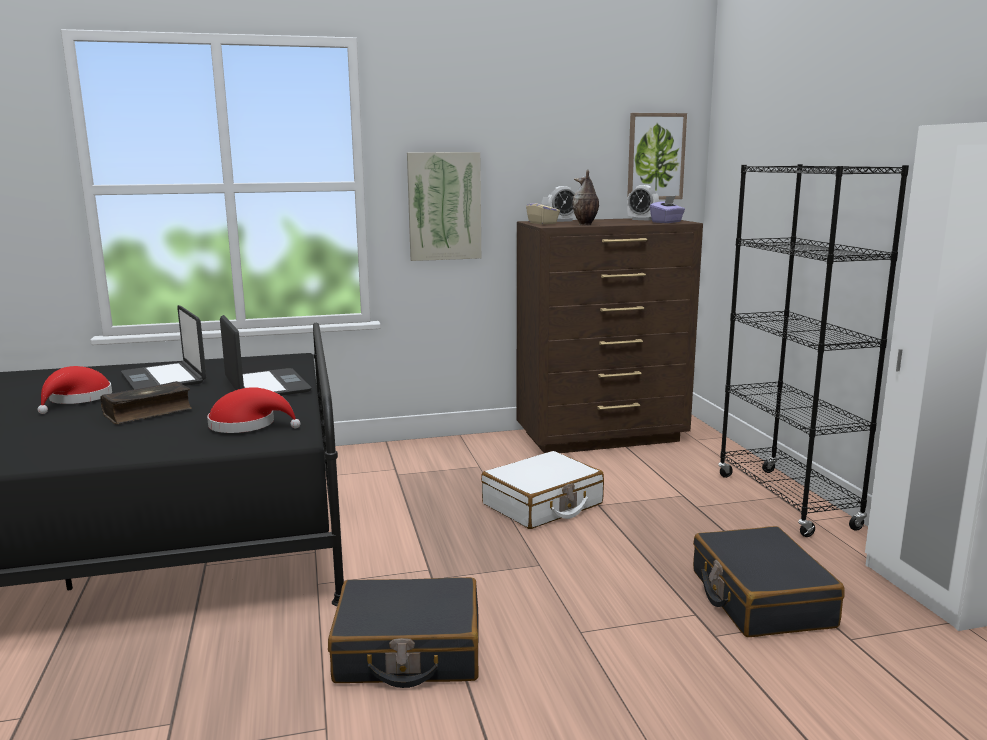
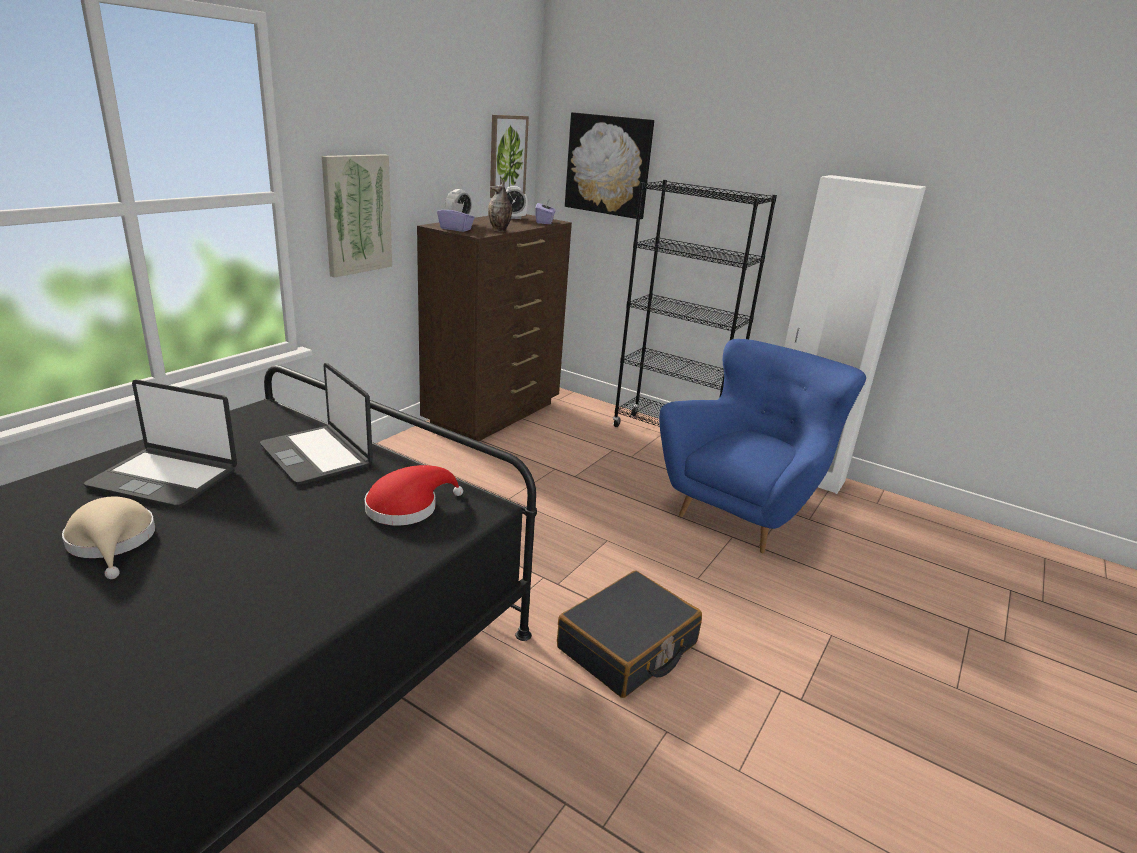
camera: 45 degrees left, 10 degrees up
(77, 399) = (112, 542): red hat -> beige hat
(148, 412) = (259, 528): book -> none
(266, 386) = (317, 455): laptop -> laptop turned 150 degrees counterclockwise
(542, 504) = (539, 489): white suitcase -> none
(543, 223) = (456, 229): beige tissue box -> purple tissue box
(759, 156) = (608, 165): none -> picture
(760, 598) = (745, 511): black suitcase -> blue armchair

